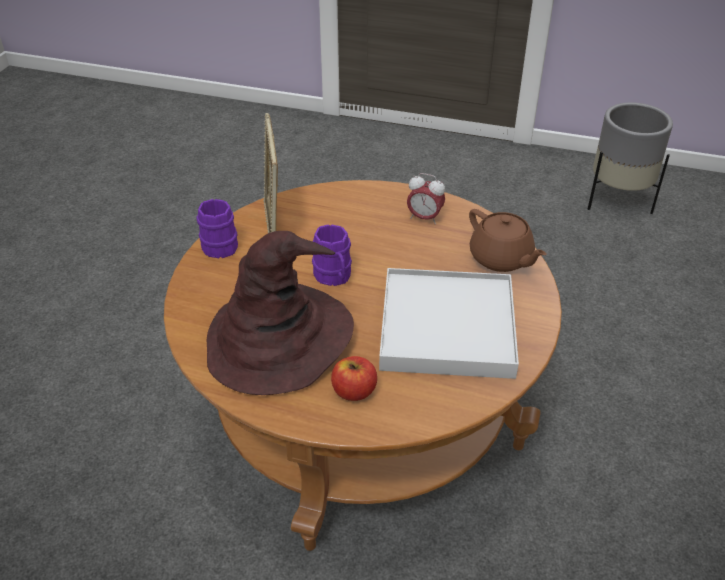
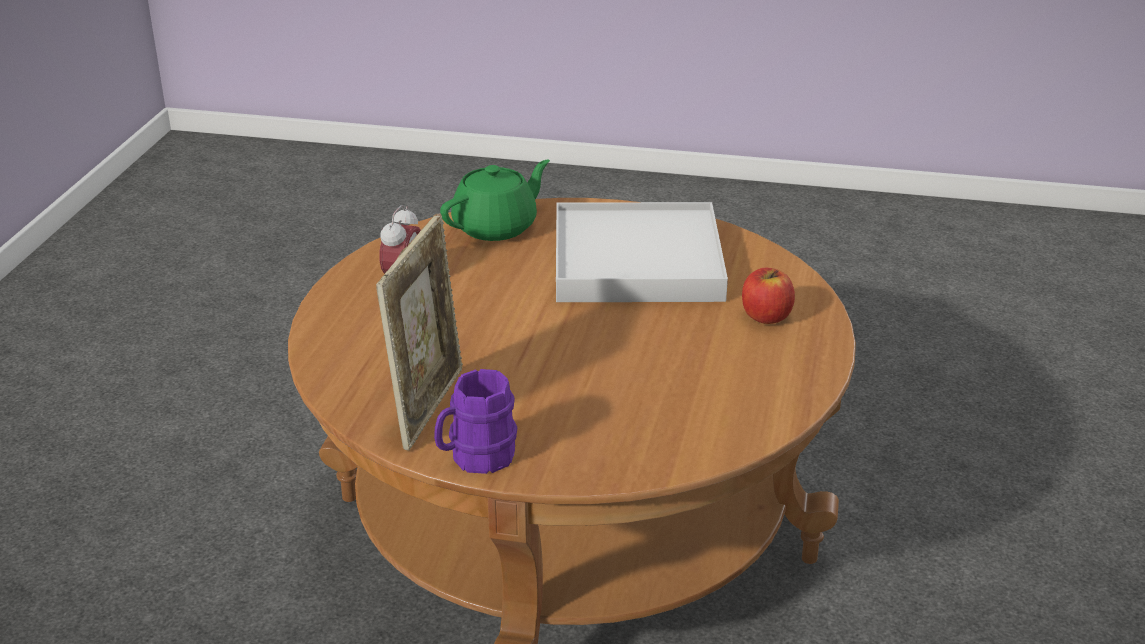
camera: 95 degrees left, 10 degrees down
(273, 228) = (428, 406): picture frame -> picture frame turned 60 degrees counterclockwise
(278, 340) = (692, 376): brown hat -> none
(334, 277) = (550, 342): purple mug -> none
(501, 259) = (496, 227): brown teapot -> green teapot
(617, 201) = (115, 297): grey planter -> none

